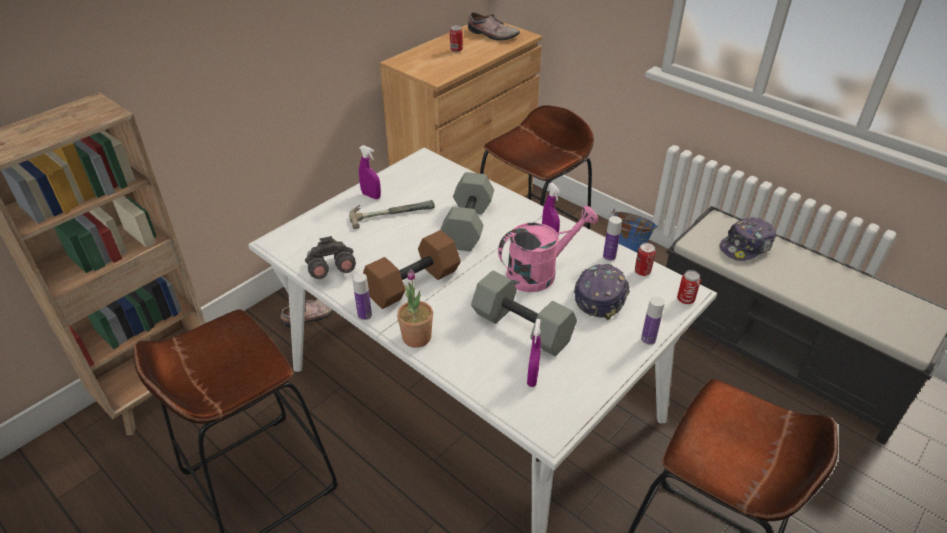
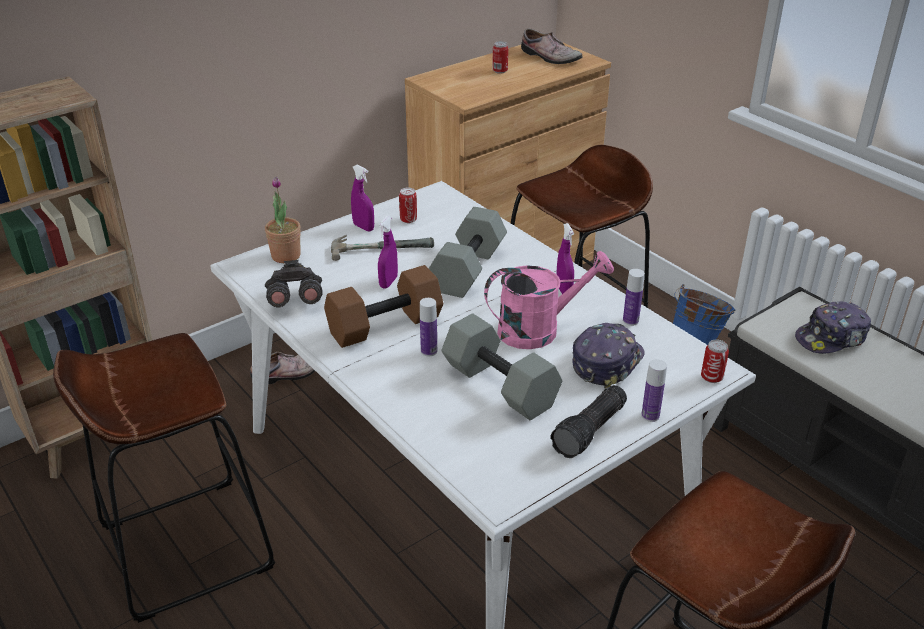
camera: 10 degrees right, 5 degrees down
(364, 315) = (320, 352): bottle -> bottle (429, 351)
(416, 337) = (373, 381): potted plant -> potted plant (286, 256)
(532, 377) = (496, 439): purple spray bottle -> purple spray bottle (388, 282)
(606, 360) = (591, 431): none -> flashlight
(642, 271) = (667, 341): can -> can (408, 220)

